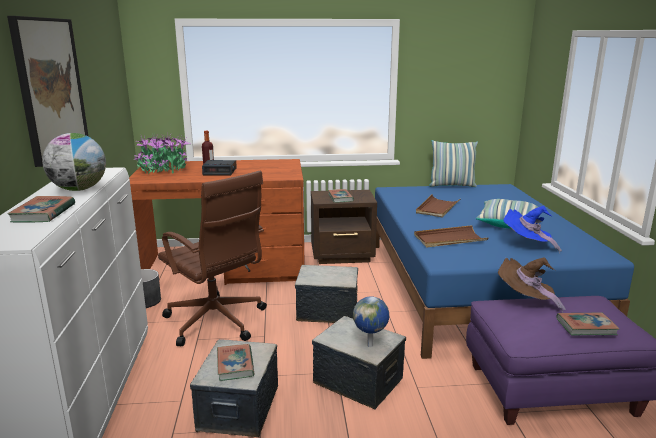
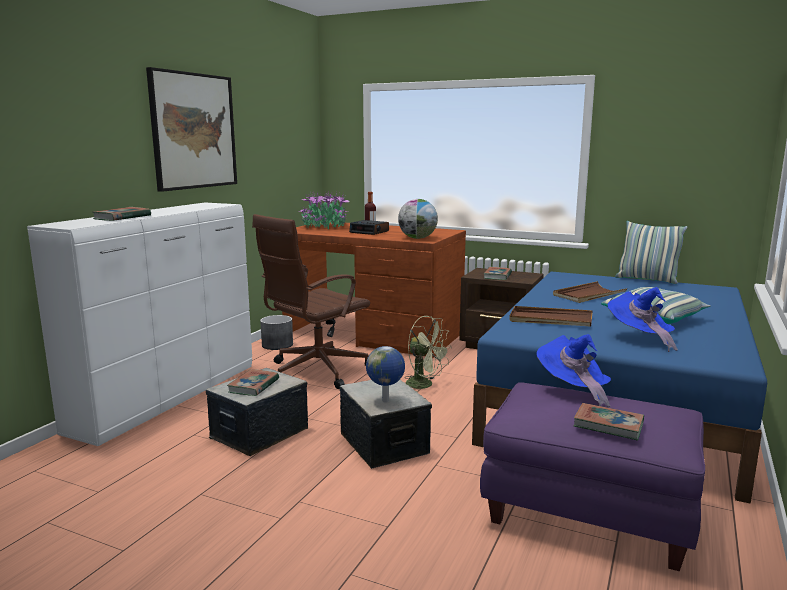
camera: 30 degrees right, 5 degrees down
(79, 189) = (176, 210): globe -> globe (417, 238)
(217, 322) = (315, 371): brown office chair -> brown office chair turned 60 degrees clockwise
(327, 311) = (425, 385): storage box -> green fan
(525, 300) = (573, 390): brown hat -> blue hat

